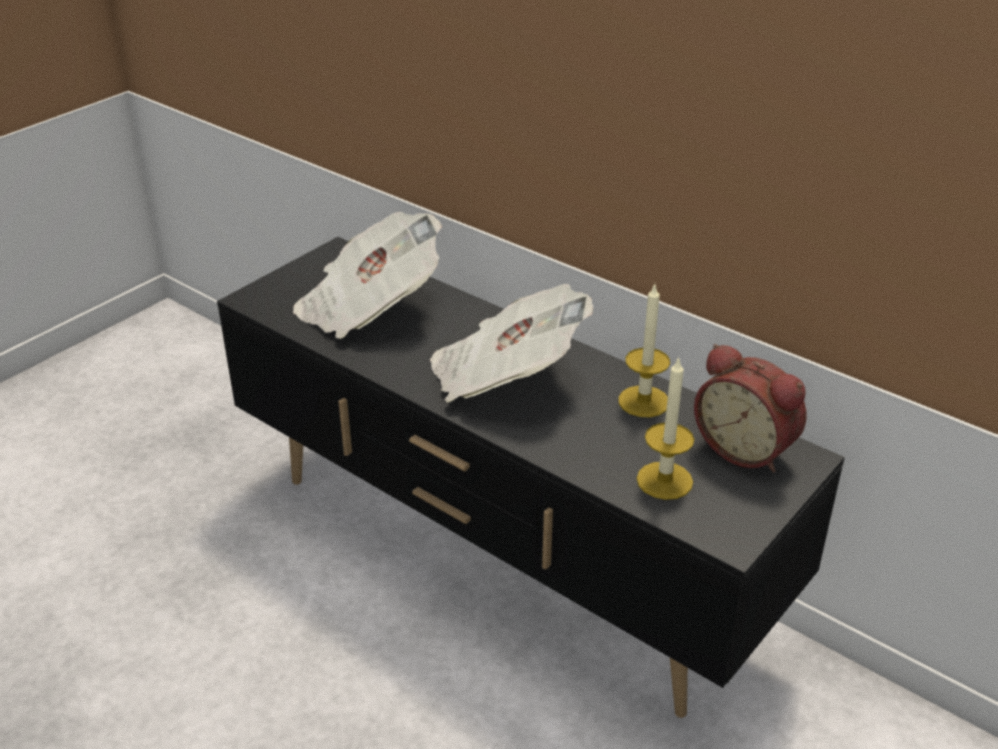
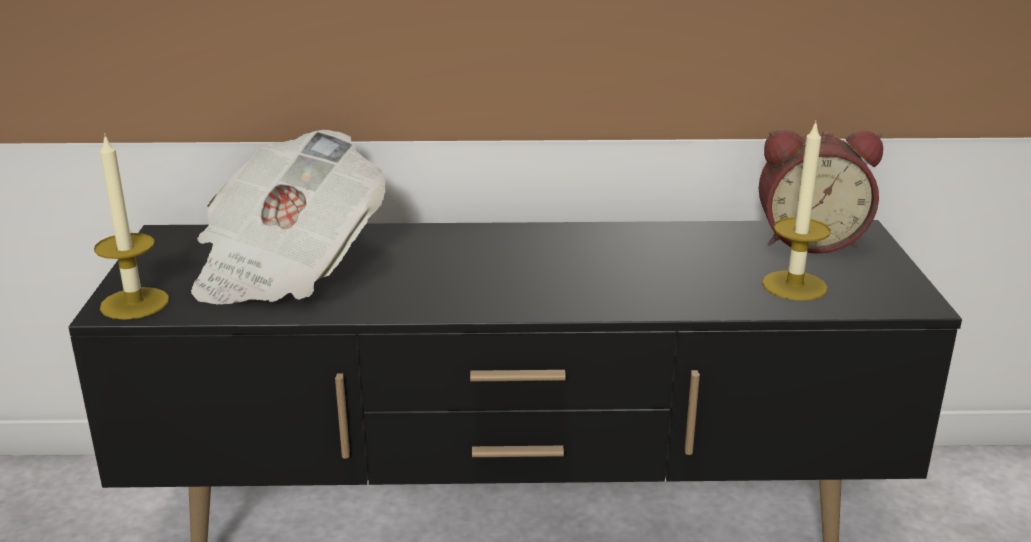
camera: 40 degrees left, 10 degrees down
(505, 377) = (527, 269): newspaper -> none
(643, 401) = (677, 241): candle -> candle (134, 303)

